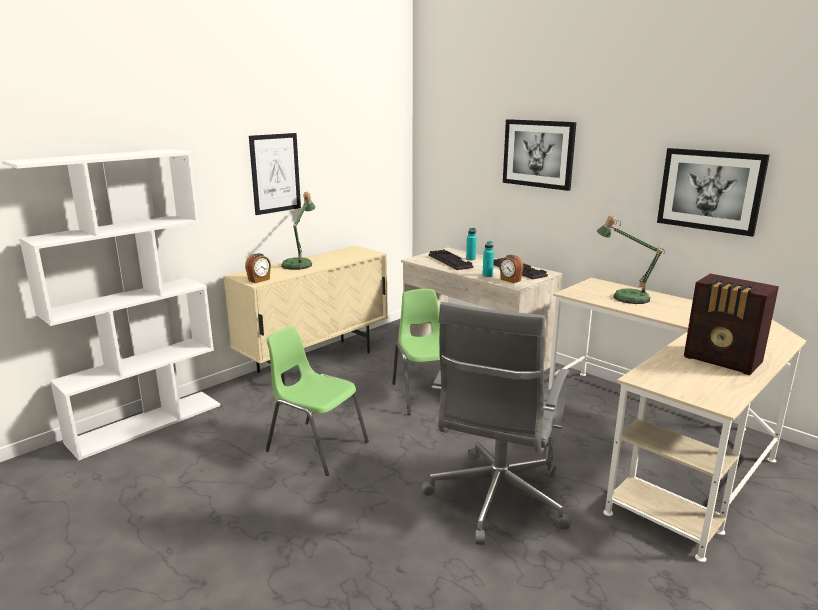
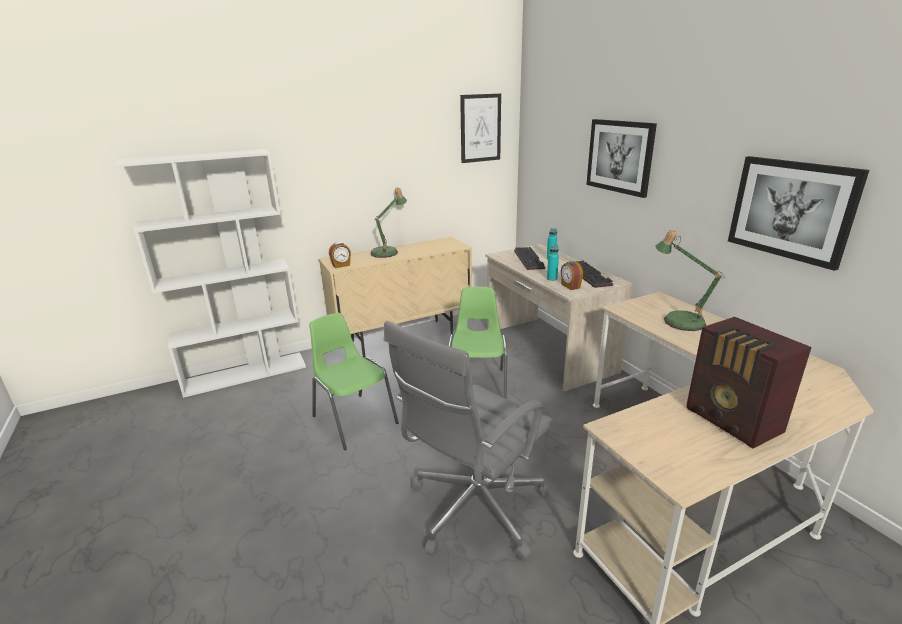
camera: 20 degrees right, 5 degrees up
(275, 173) = (369, 170): picture -> picture (480, 128)

